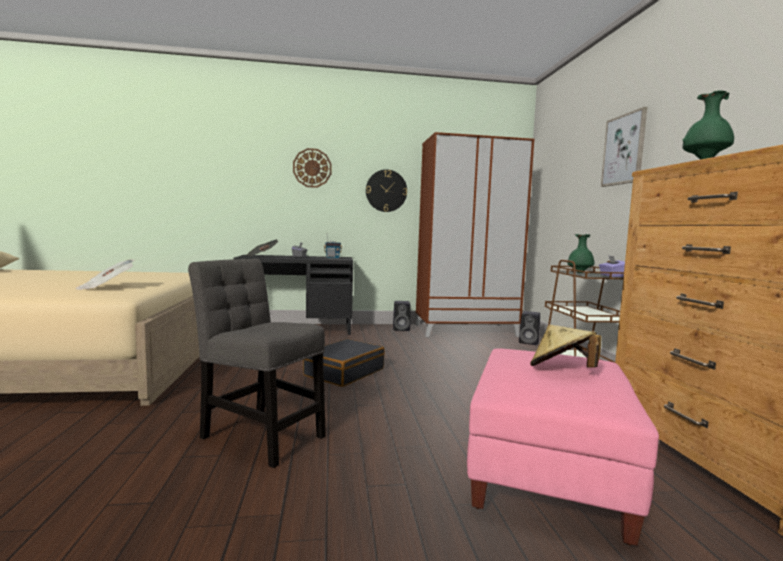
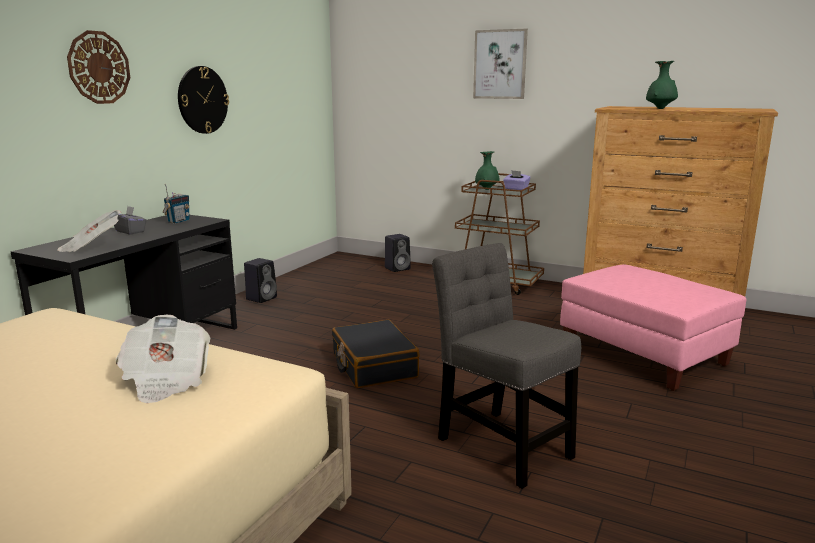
camera: 55 degrees left, 10 degrees up
(259, 434) = (500, 444): grey chair -> grey chair turned 75 degrees clockwise
(465, 330) = (320, 275): brown wardrobe -> none
(561, 370) = (646, 280): beige hat -> none

